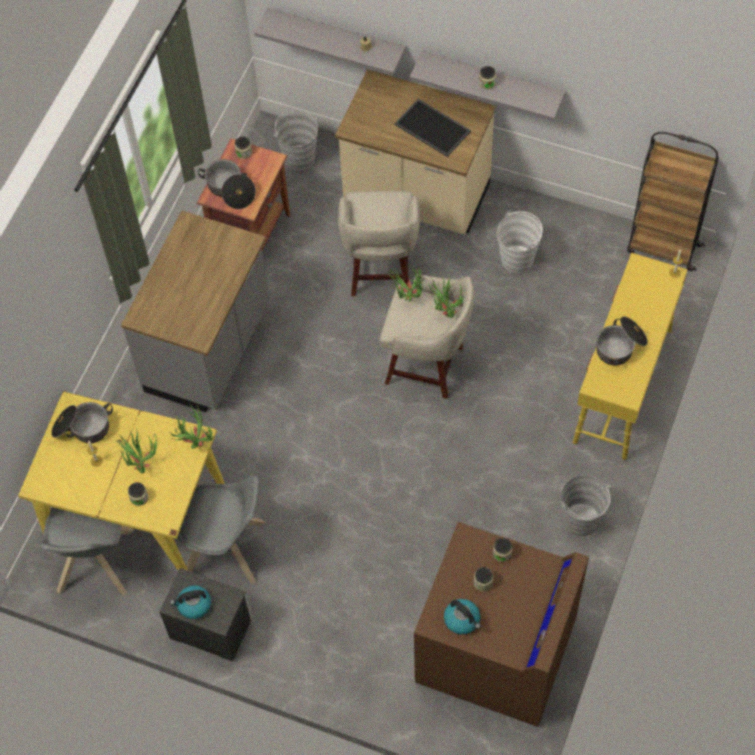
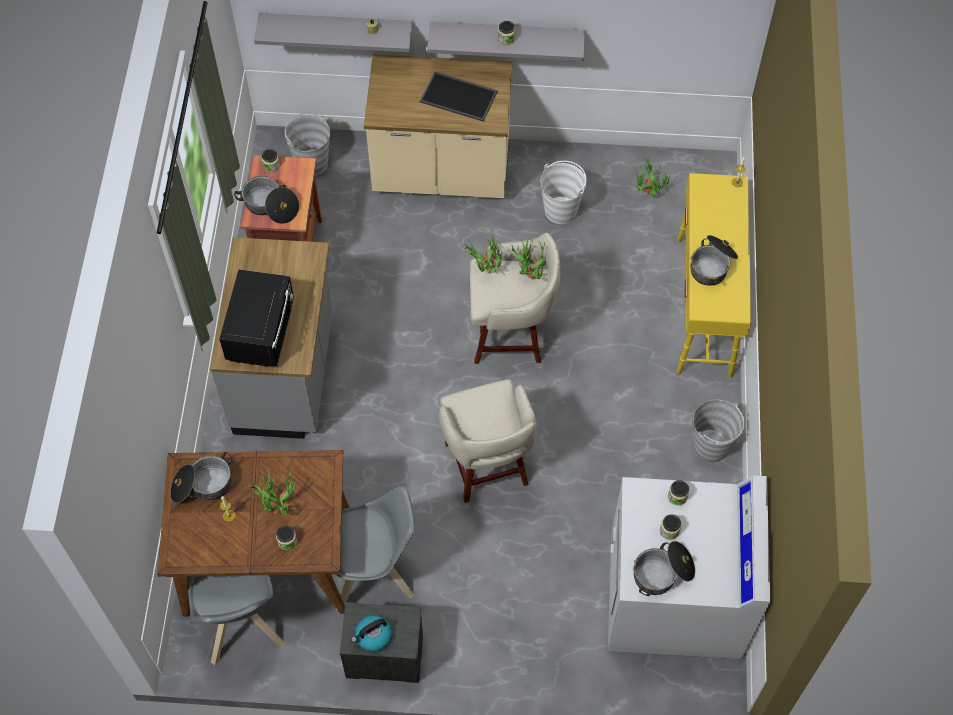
camera: 20 degrees left, 0 degrees up
(137, 513) = (268, 559): yellow dining table -> brown dining table
(178, 303) = (262, 331): none -> black microwave
(194, 442) = (325, 469): potted plant -> potted plant (647, 193)
(380, 273) = (432, 256): beige stool -> beige stool (487, 468)
(462, 620) = (663, 573): kettle -> cooking pot
(495, 651) = (674, 597): brown washing machine -> white washing machine
(663, 248) = (695, 167): brown cart -> none

